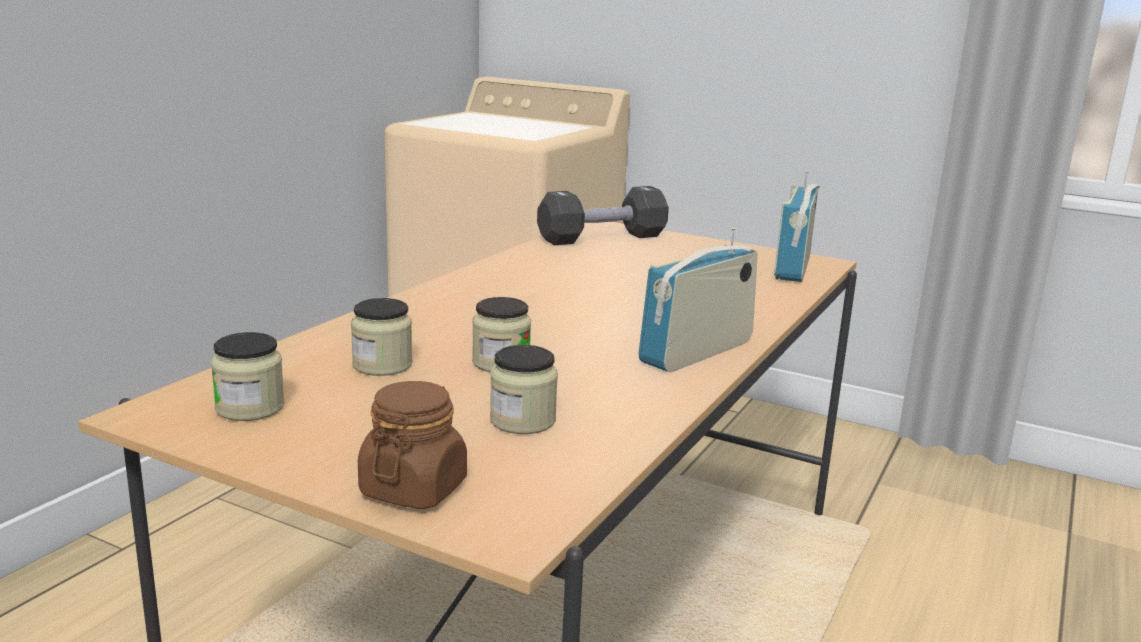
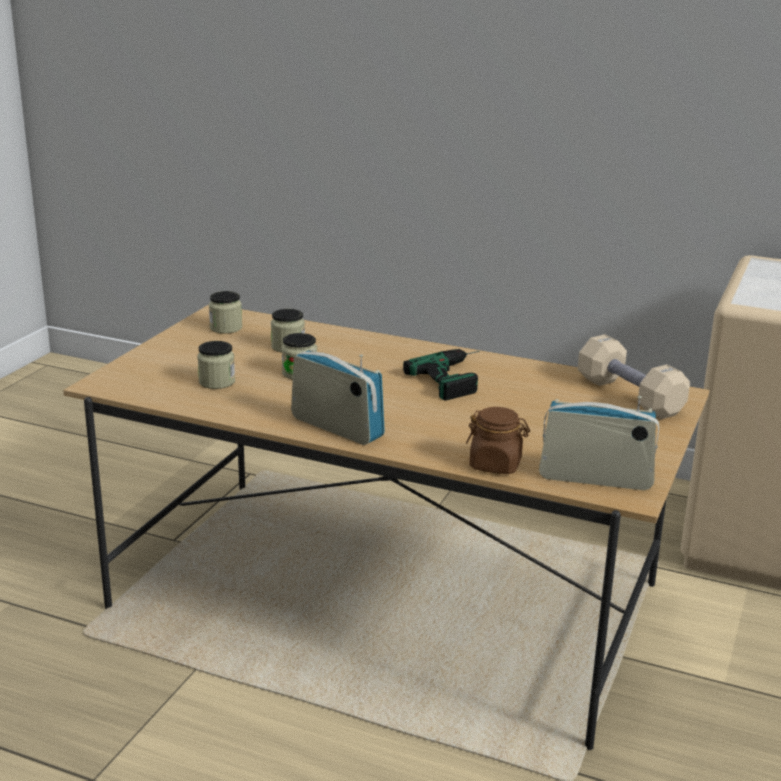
camera: 85 degrees right, 5 degrees up
(413, 488) = (142, 365): brown jar -> brown jar (496, 464)
(538, 287) = (458, 377): none -> power drill
(602, 238) = (629, 396): black dumbbell -> beige dumbbell

